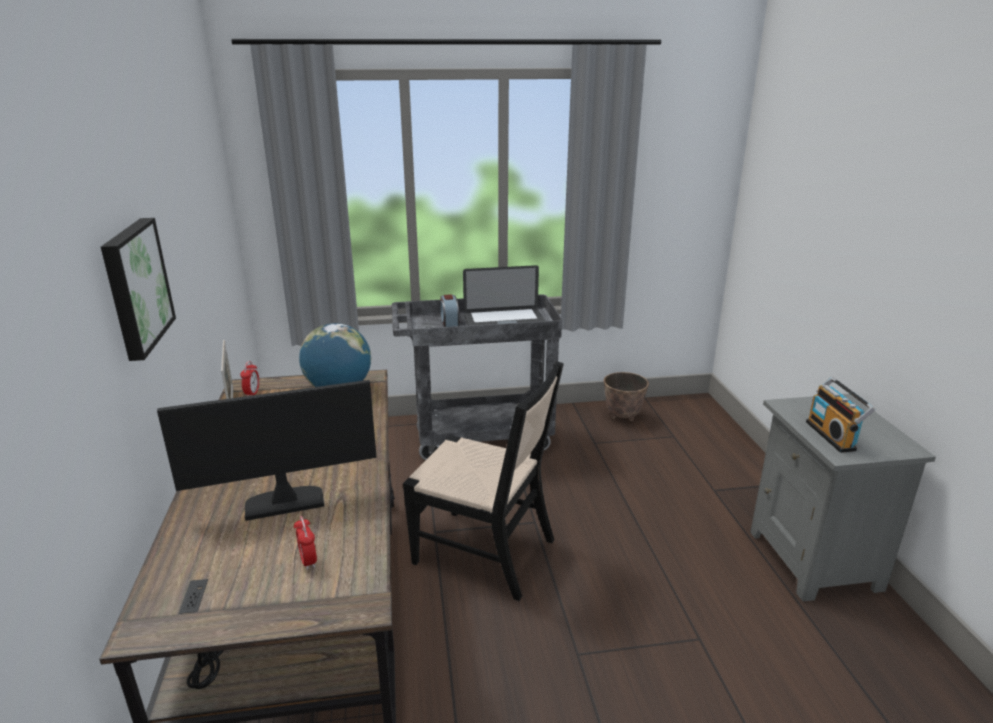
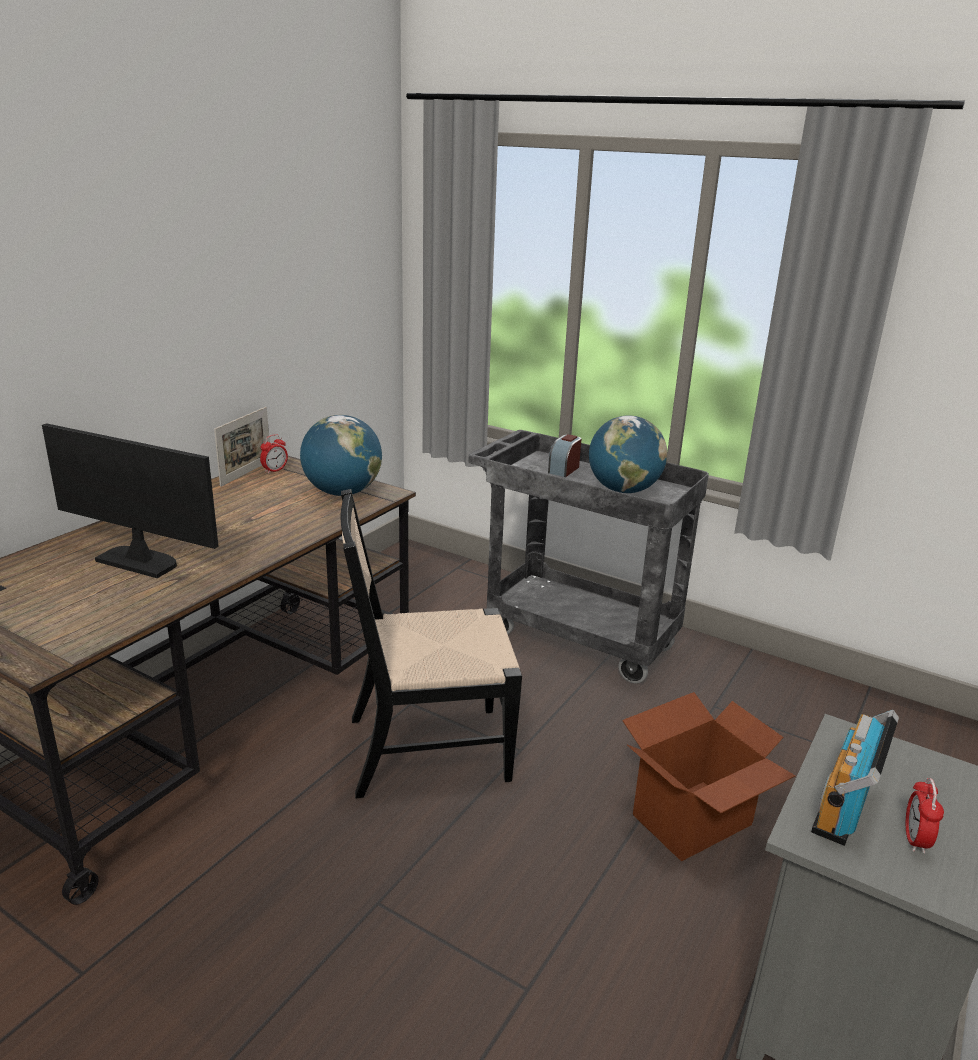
camera: 40 degrees right, 0 degrees up
(134, 286) = (96, 312): picture -> none
(308, 561) = (73, 611): alarm clock -> alarm clock (915, 840)
(484, 553) = (427, 750): chair -> chair turned 105 degrees clockwise
(504, 322) = (623, 490): laptop -> globe
(622, 417) = (799, 695): planter -> none
(659, 507) = (693, 821): none -> cardboard box

